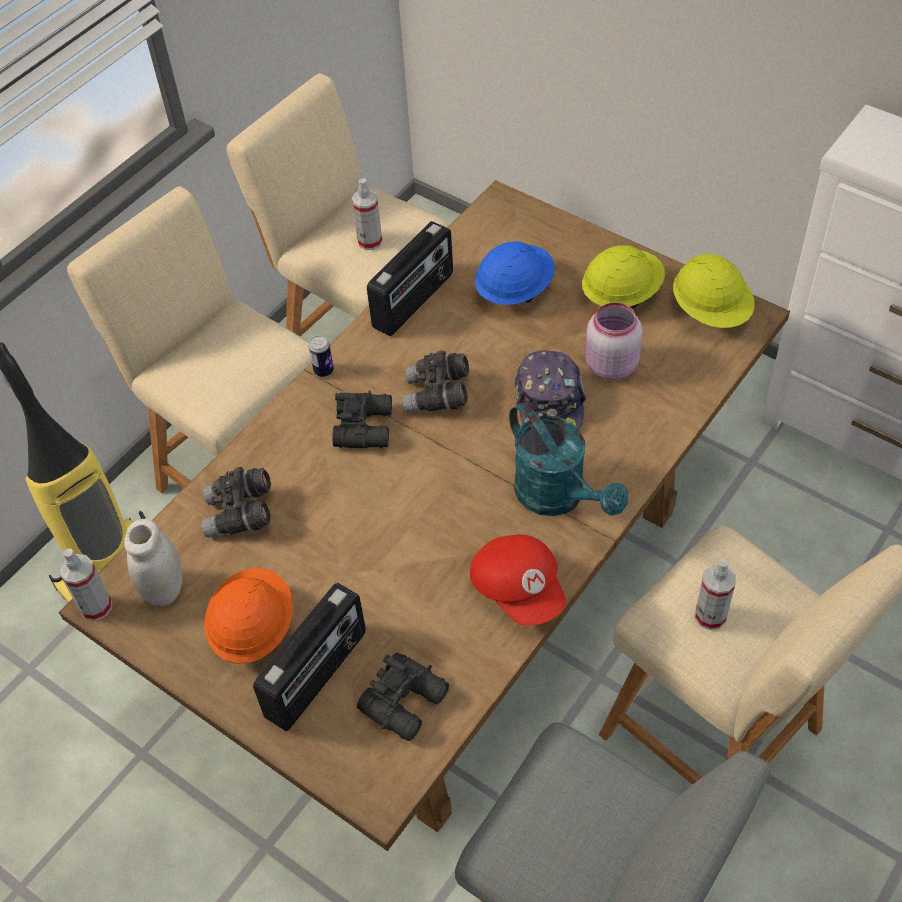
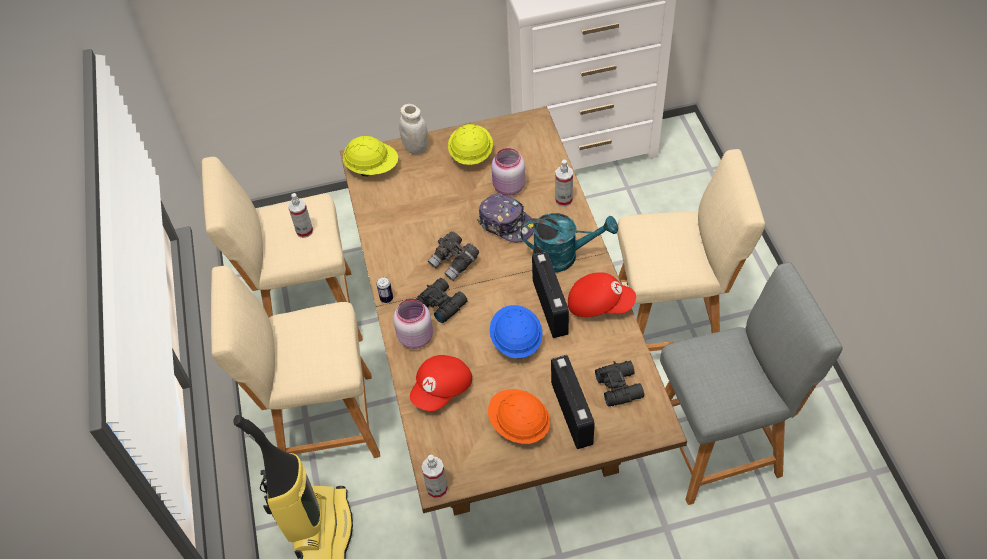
camera: 50 degrees left, 0 degrees up
(164, 589) = (456, 450): white jar -> white jar (416, 148)
(240, 515) = (442, 389): grey binoculars -> red cap
(294, 435) = (415, 336): none -> pink jar
(414, 301) = (383, 233): radio -> radio (551, 307)
(514, 290) = (422, 191): blue hard hat -> blue hard hat (516, 340)
(710, 616) = (666, 252): spray bottle -> spray bottle (563, 200)
(711, 311) = (517, 131): yellow hard hat -> yellow hard hat (372, 168)

